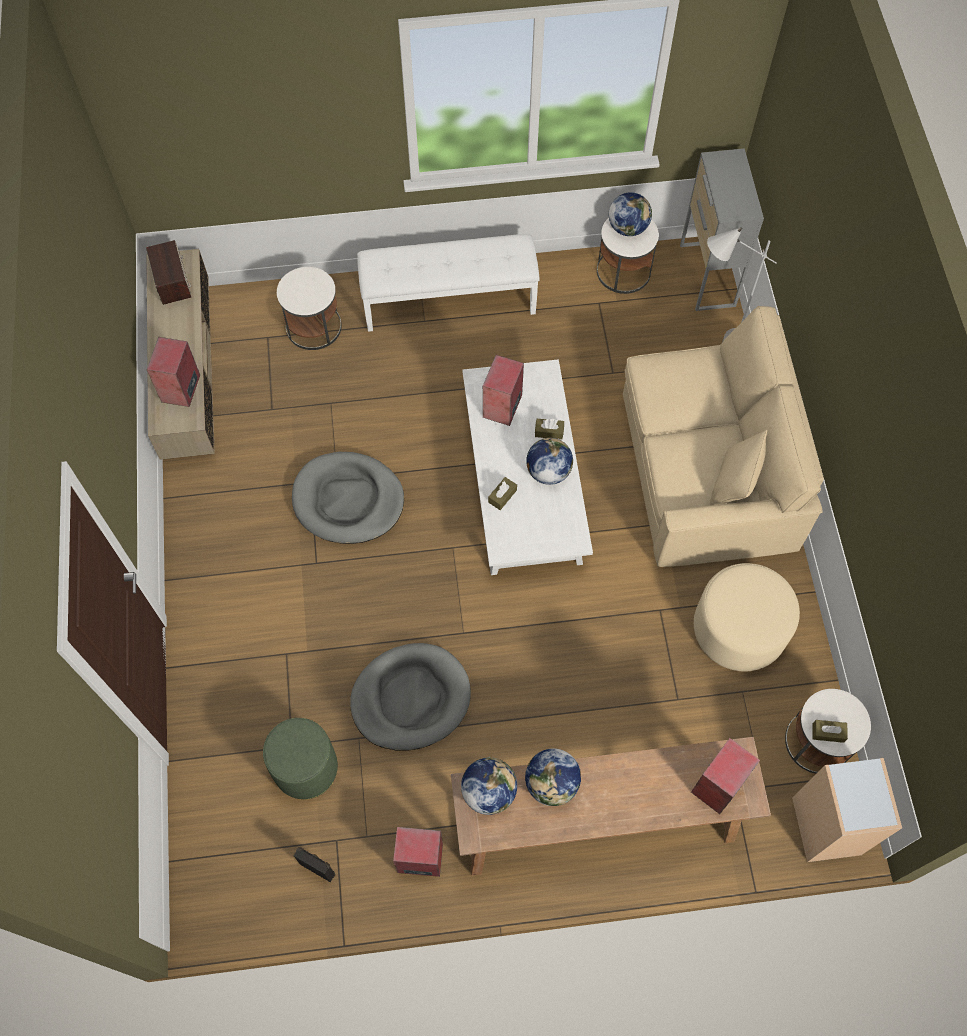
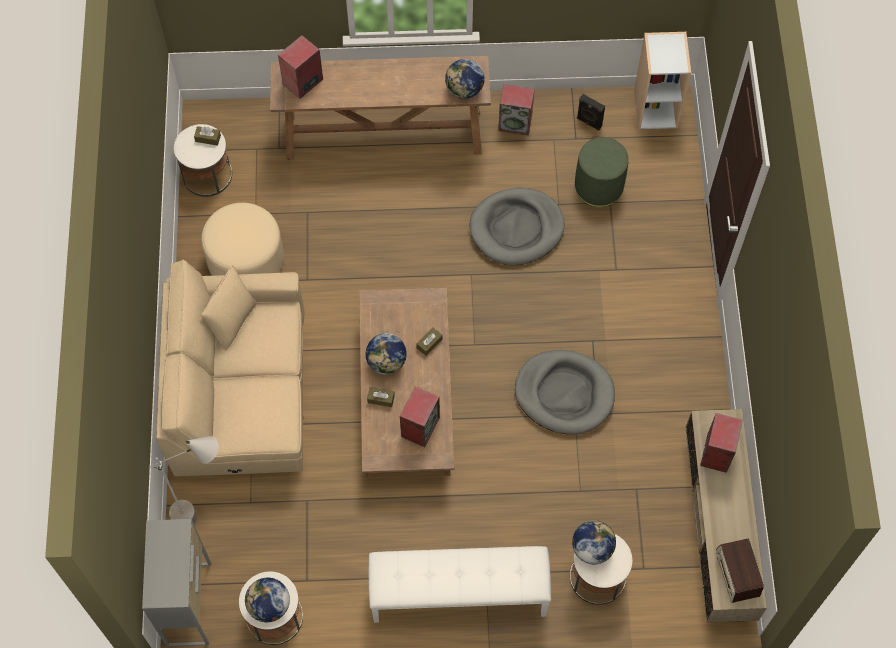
camera: 175 degrees left, 0 degrees up
(525, 484) = (405, 396): white coffee table -> brown coffee table
(552, 784) = (419, 91): globe -> globe (592, 548)
(826, 827) = (218, 120): bookcase -> bookcase (656, 108)

